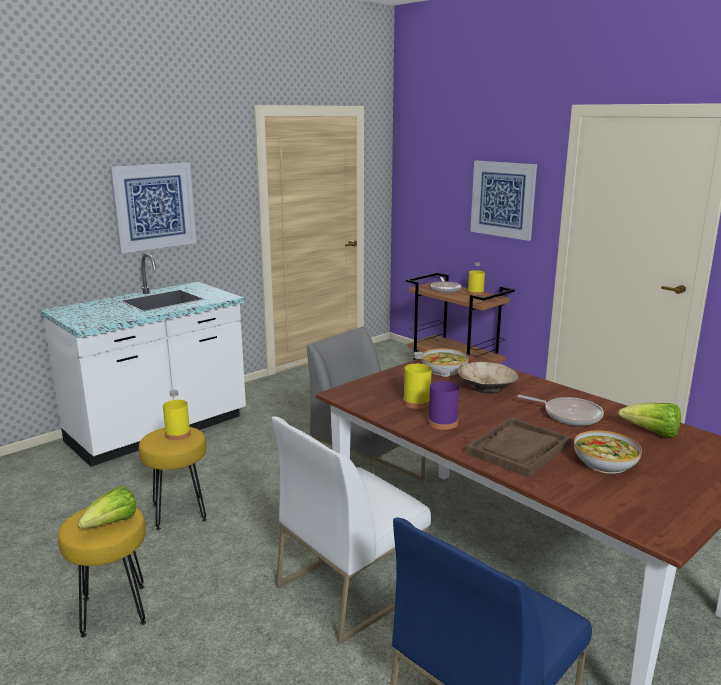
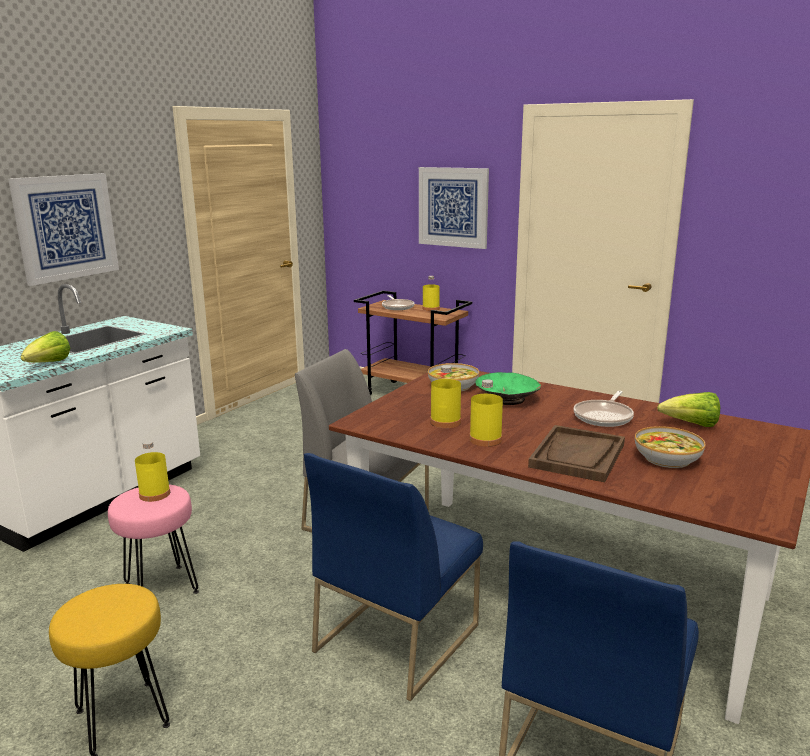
camera: 15 degrees left, 0 degrees up
(112, 524) = (120, 610): lettuce -> lettuce (49, 364)
(180, 512) = (161, 587): yellow stool -> pink stool
(351, 587) = (396, 636): white chair -> blue chair
(442, 423) = (485, 439): purple bottle -> yellow bottle
(486, 387) = (507, 399): beige bowl -> green bowl
(569, 415) = (604, 416): frying pan -> frying pan turned 105 degrees clockwise

